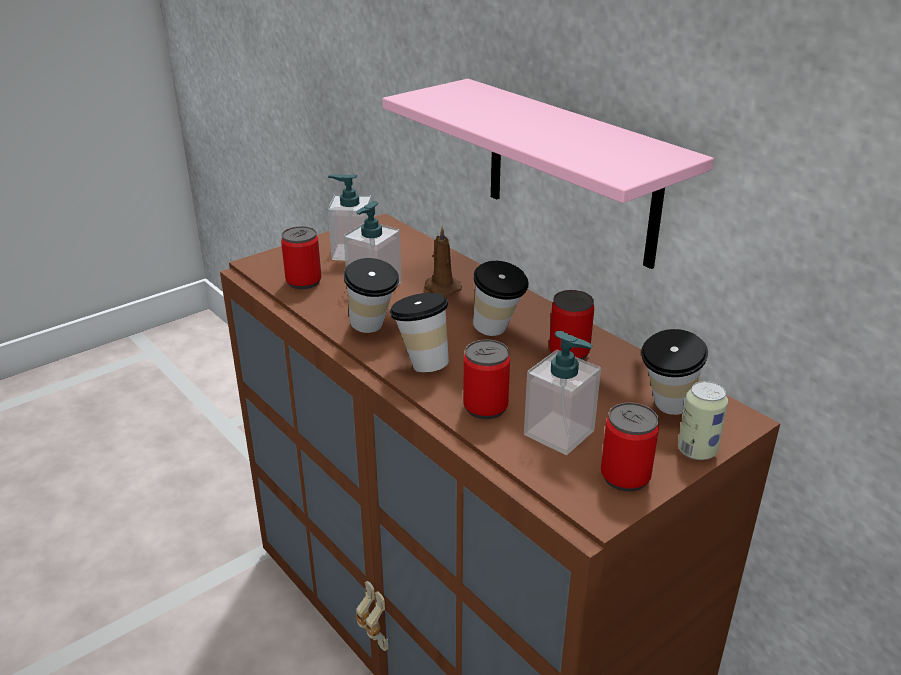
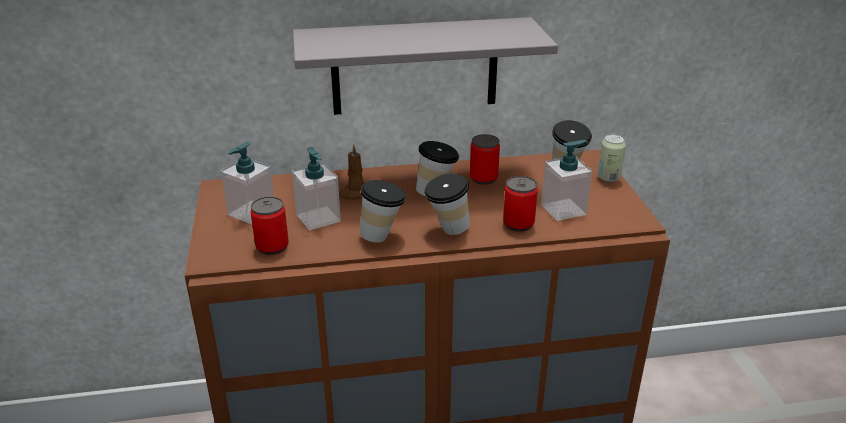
camera: 60 degrees left, 0 degrees up
(571, 172) = (415, 66): pink shelf -> grey shelf
(625, 476) = (616, 204): can -> none

